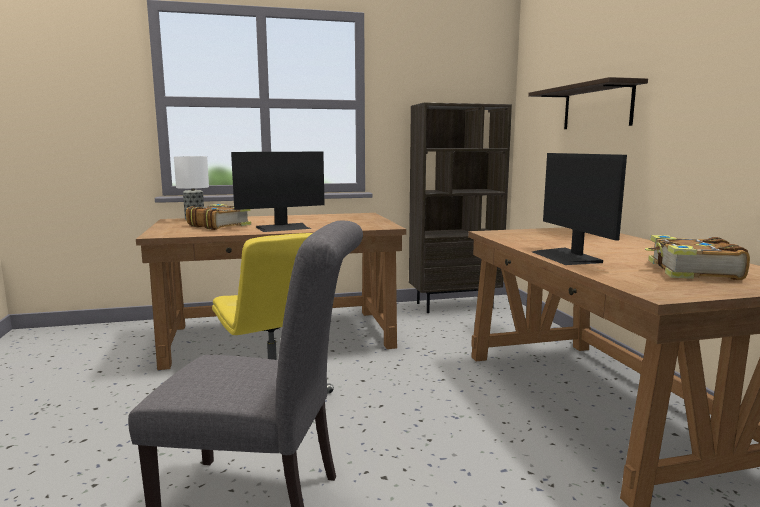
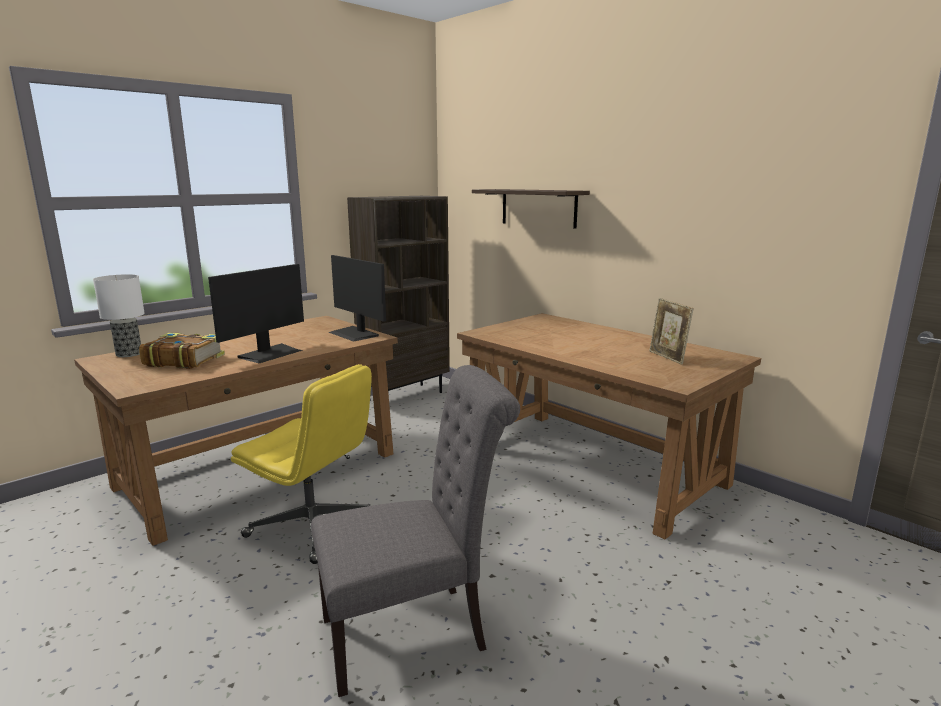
camera: 30 degrees left, 5 degrees up
(567, 257) = (575, 355): monitor -> monitor (354, 334)
(692, 271) = (667, 357): book -> picture frame

